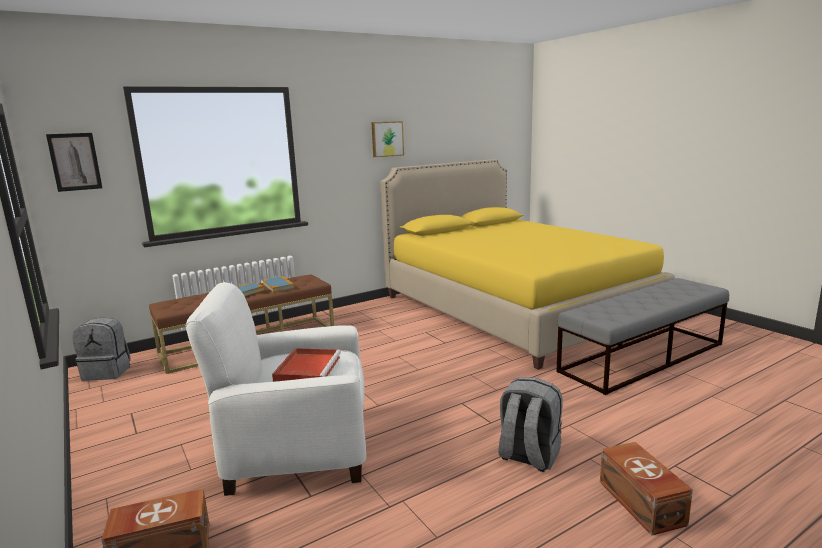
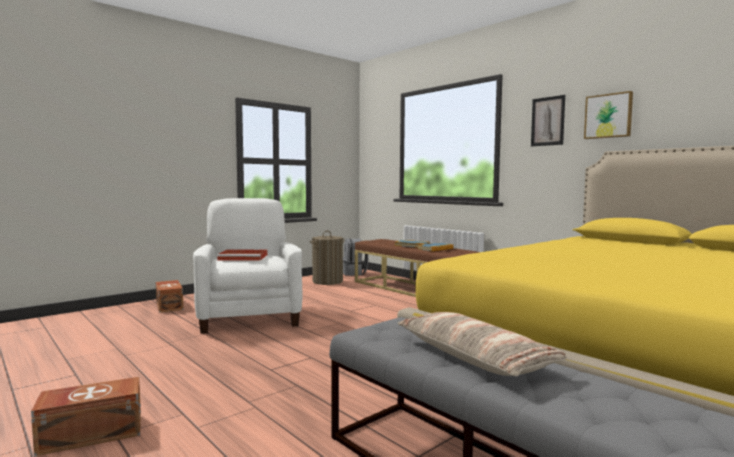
camera: 80 degrees right, 10 degrees down
(75, 162) = (376, 143): picture -> picture (547, 121)
(140, 393) = (327, 281): none -> laundry basket
(528, 456) = (203, 384): grey backpack -> none
(634, 302) = (473, 357): none -> pillow

